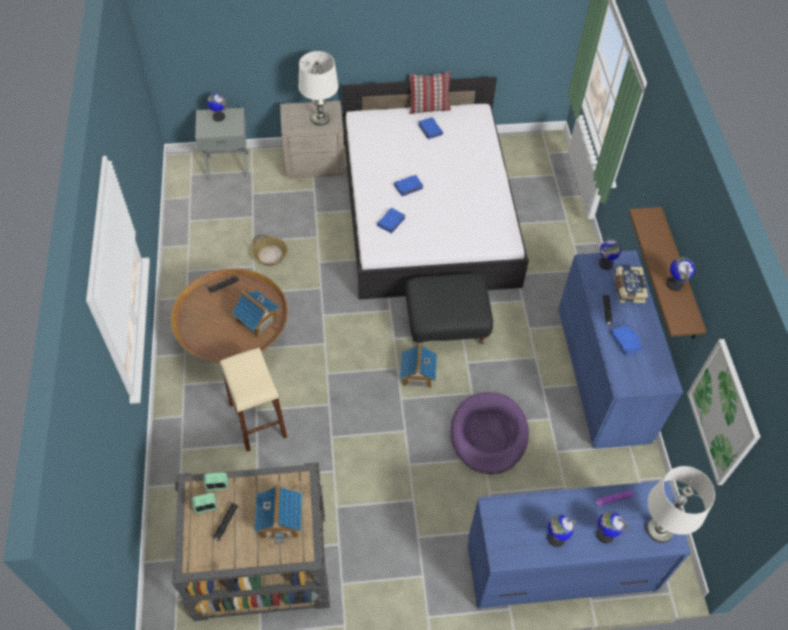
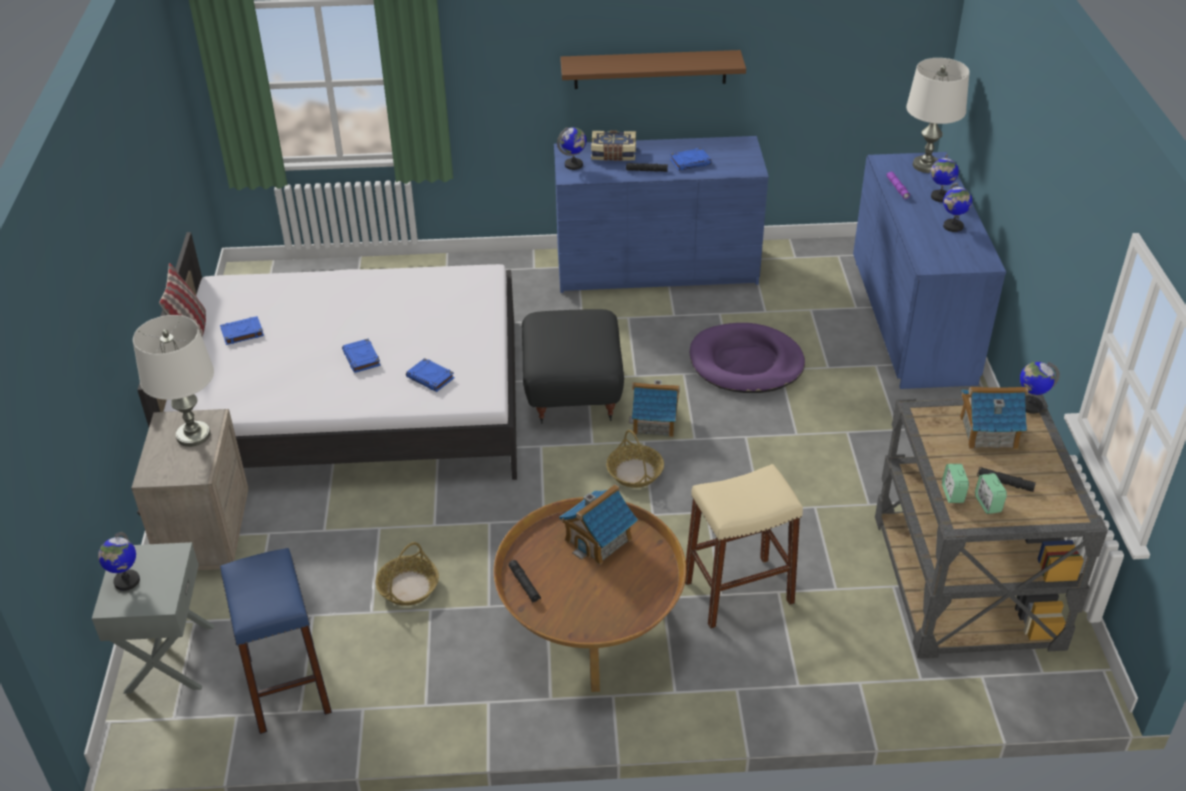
camera: 85 degrees left, 15 degrees down
(206, 213) = (287, 685): none -> blue stool
(366, 363) = (634, 472): none -> basket
(674, 284) = (677, 59): globe -> globe (1030, 405)
(723, 413) = (823, 71): picture -> none

